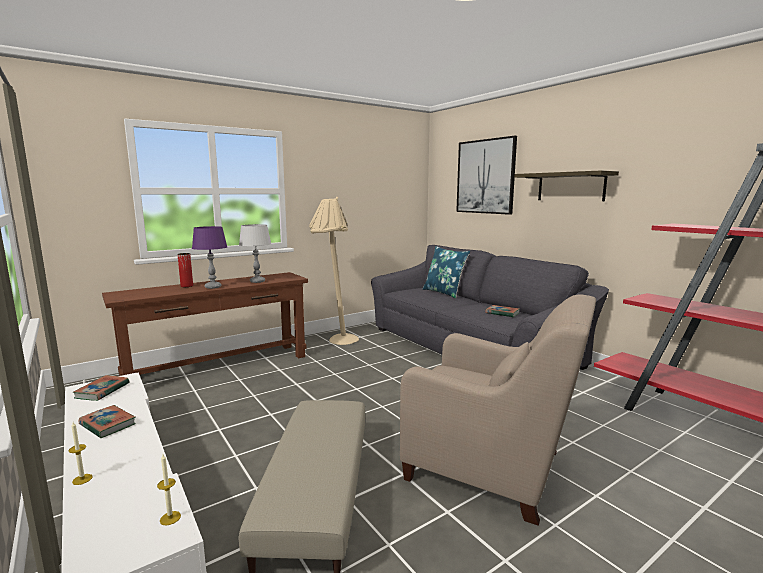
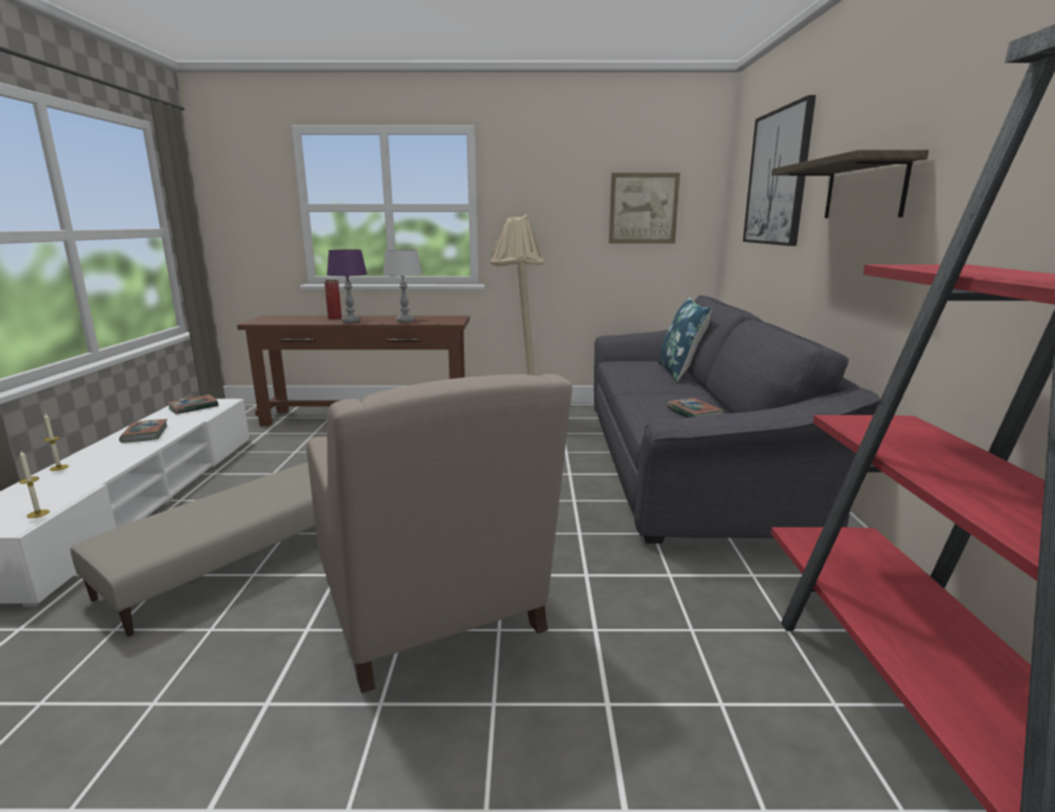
camera: 35 degrees right, 5 degrees up
(387, 191) = (643, 208): none -> picture

